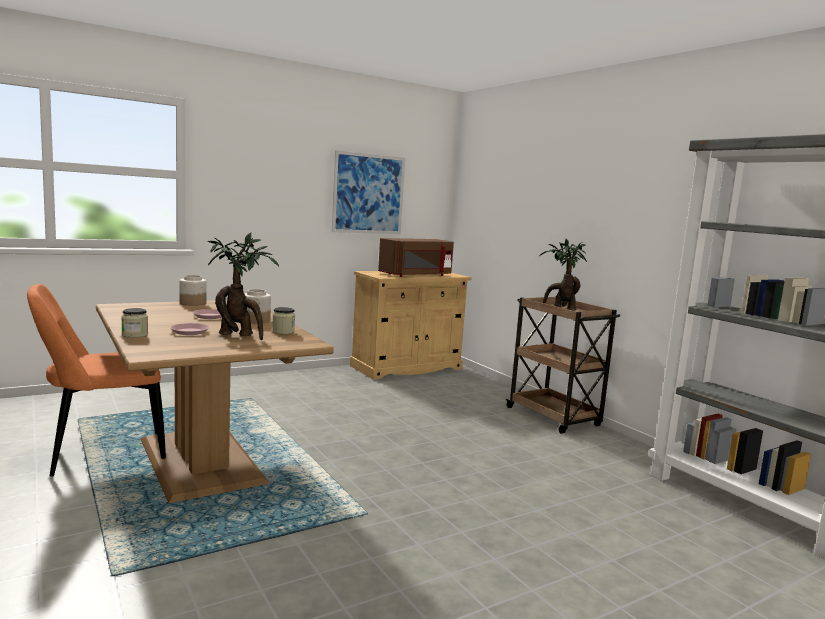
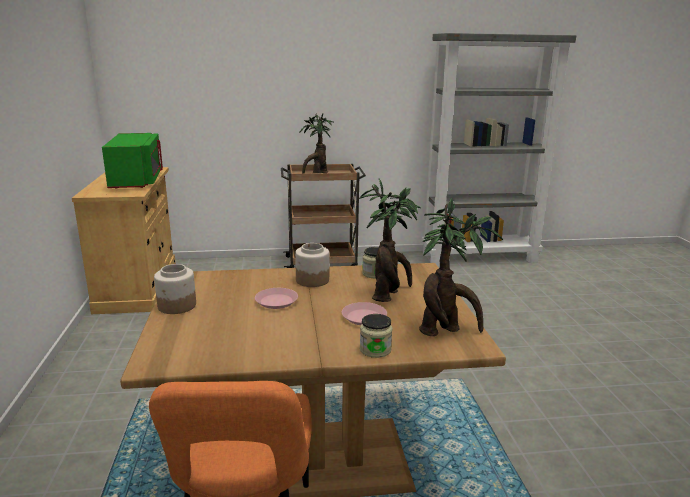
camera: 65 degrees left, 10 degrees up
(171, 348) = (445, 331): none -> potted plant
(368, 194) = (54, 90): picture -> none
(417, 275) = (137, 180): brown microwave -> green microwave

